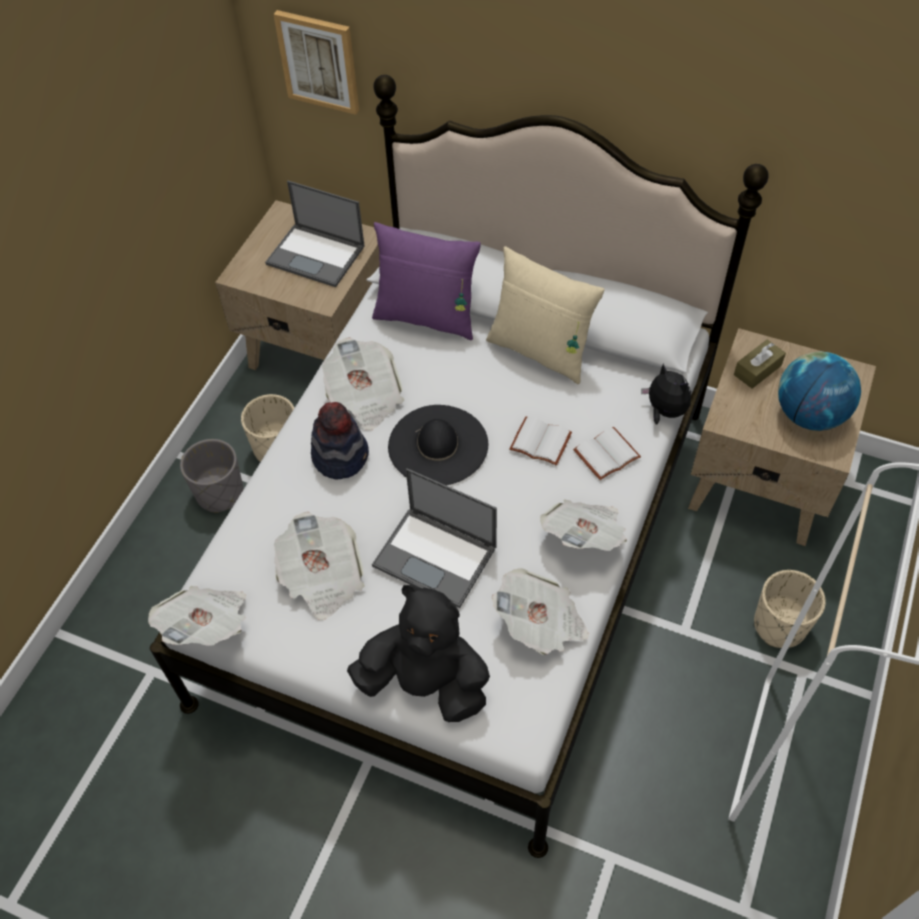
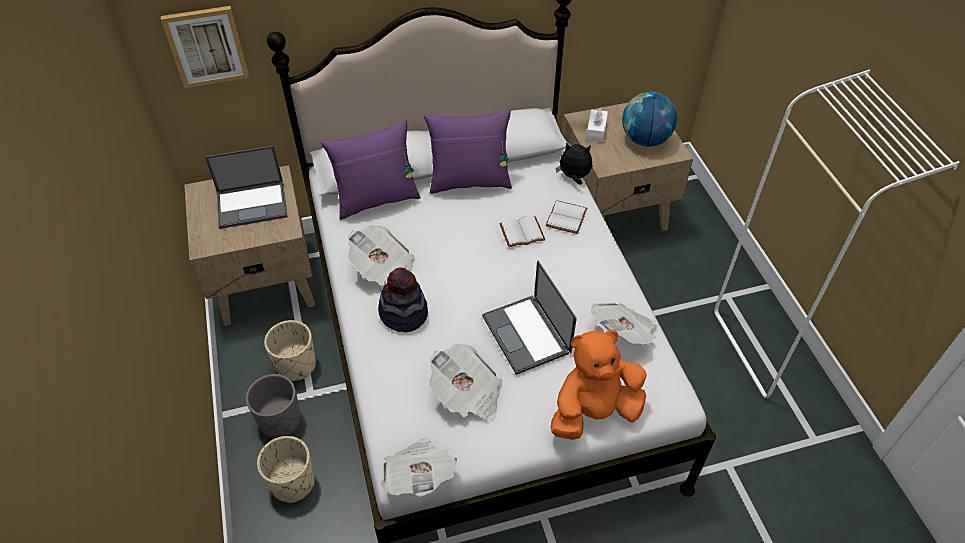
camera: 40 degrees left, 5 degrees down
(425, 683) = (594, 412): black plush toy -> orange plush toy
(436, 556) = (527, 335): laptop -> laptop turned 75 degrees clockwise
(438, 445) = (462, 270): black hat -> none
(539, 352) = (469, 182): beige pillow -> purple pillow
(585, 536) = (599, 269): newspaper -> none
(757, 370) = (596, 131): brown tissue box -> white tissue box
(779, 625) = (694, 279): beige planter -> beige planter (293, 483)

